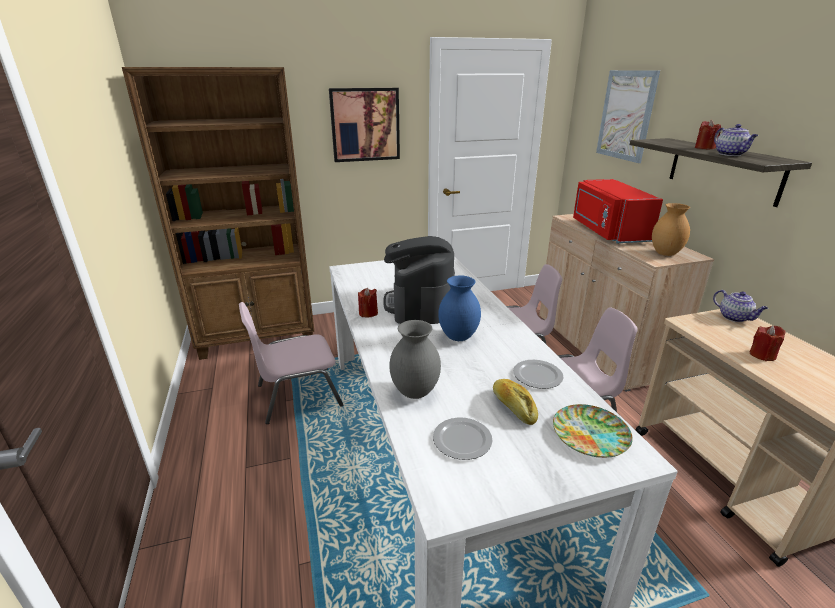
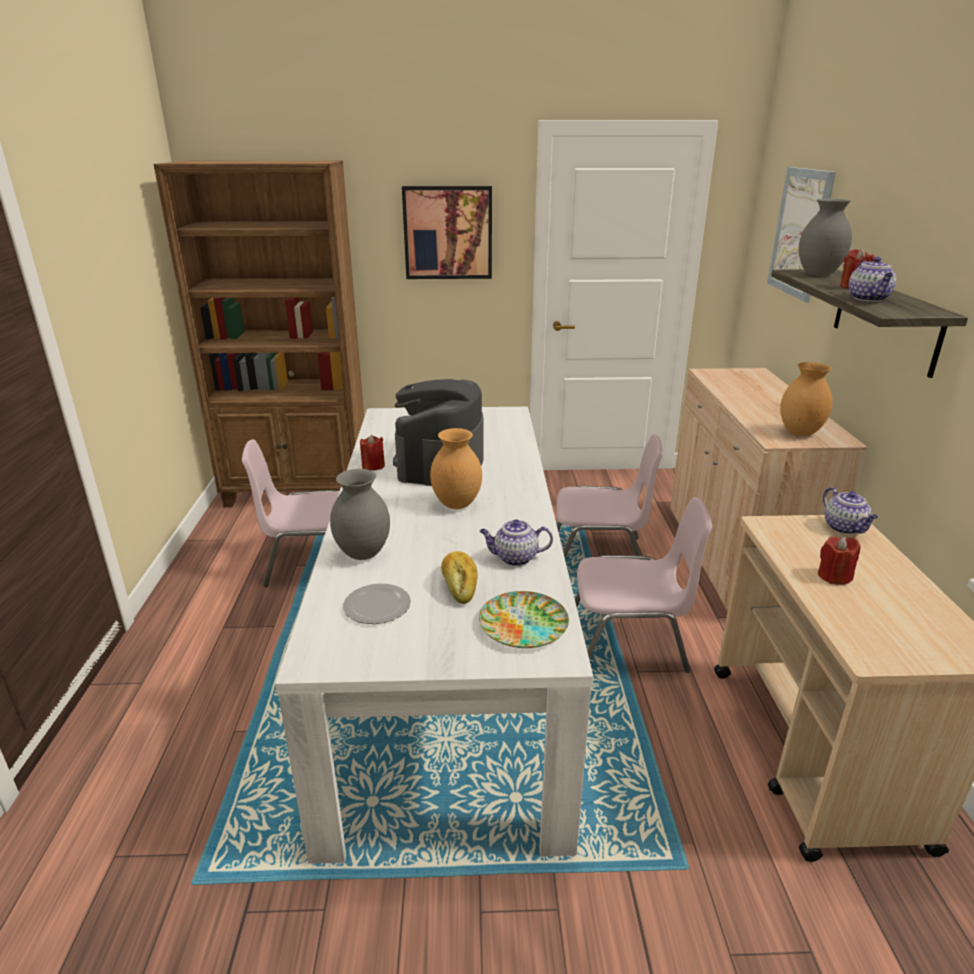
camera: 15 degrees right, 0 degrees up
(458, 337) = (457, 504): blue vase -> brown vase
(537, 376) = (514, 558): plate -> teapot
(607, 231) = (745, 396): red microwave -> none
(665, 141) = (817, 274): none -> grey vase

